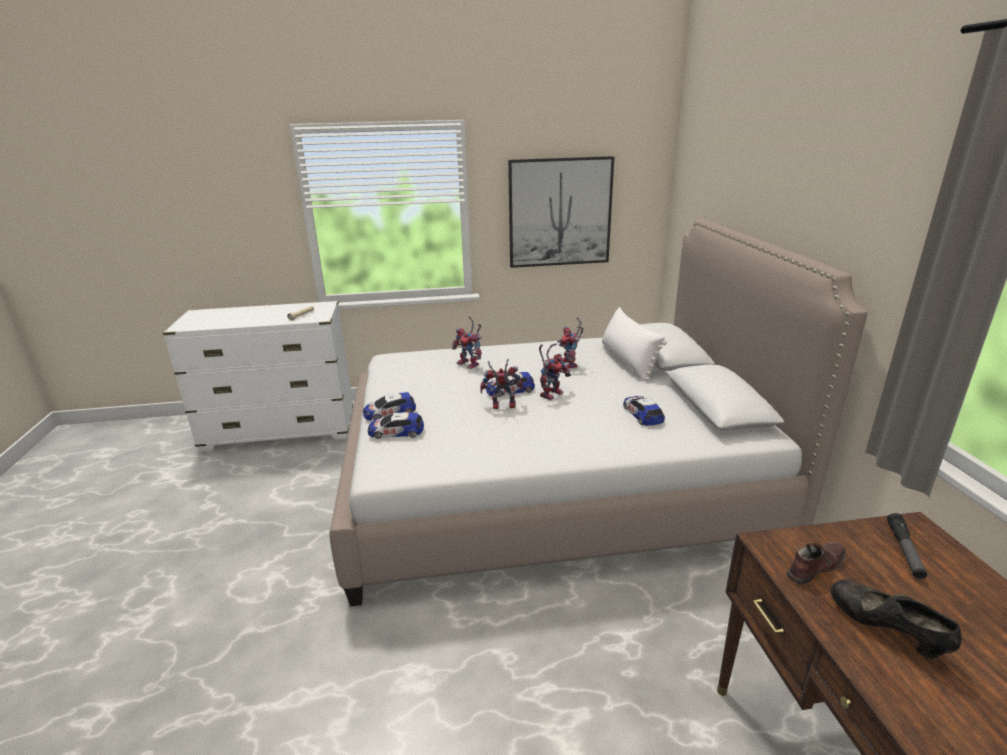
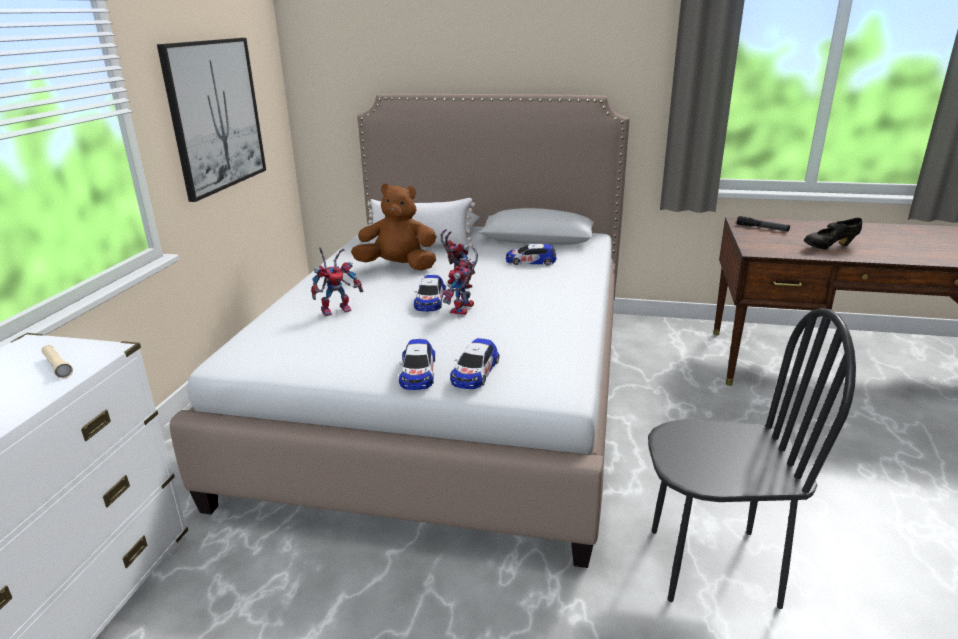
camera: 70 degrees left, 0 degrees up
(365, 691) = (712, 565): none -> black chair
(570, 364) = (398, 267): toy robot -> brown plush toy
(814, 566) = (777, 247): brown shoe -> none

